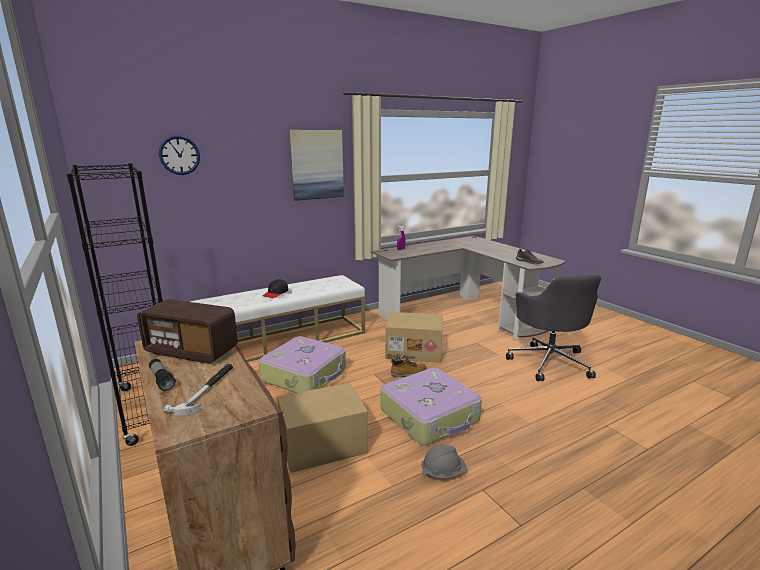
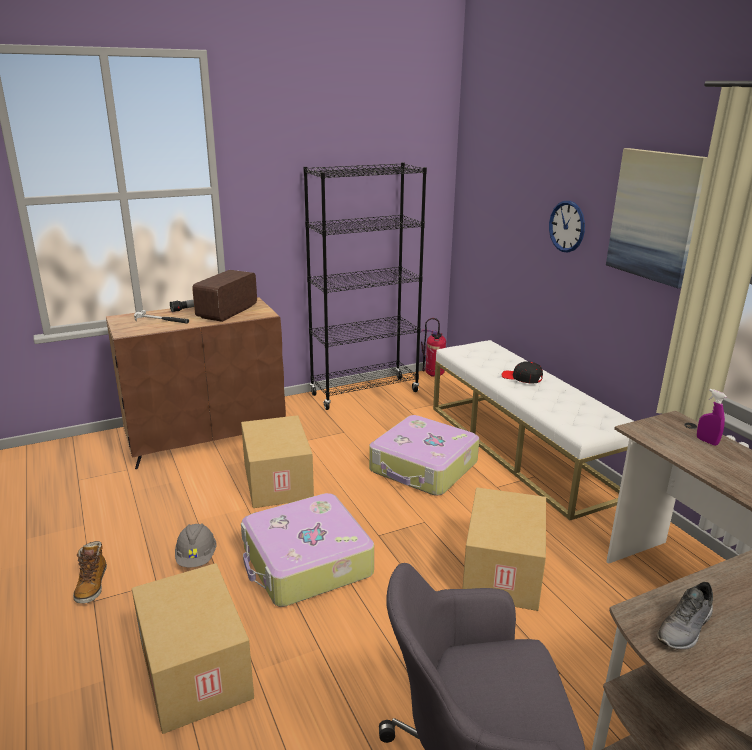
camera: 95 degrees right, 5 degrees up
(131, 372) = (433, 375): none -> fire extinguisher
(179, 155) = (517, 167): wall clock -> wall clock (567, 226)
(408, 374) = (422, 555): boot -> boot (92, 585)
(545, 446) = (197, 670): none -> cardboard box

